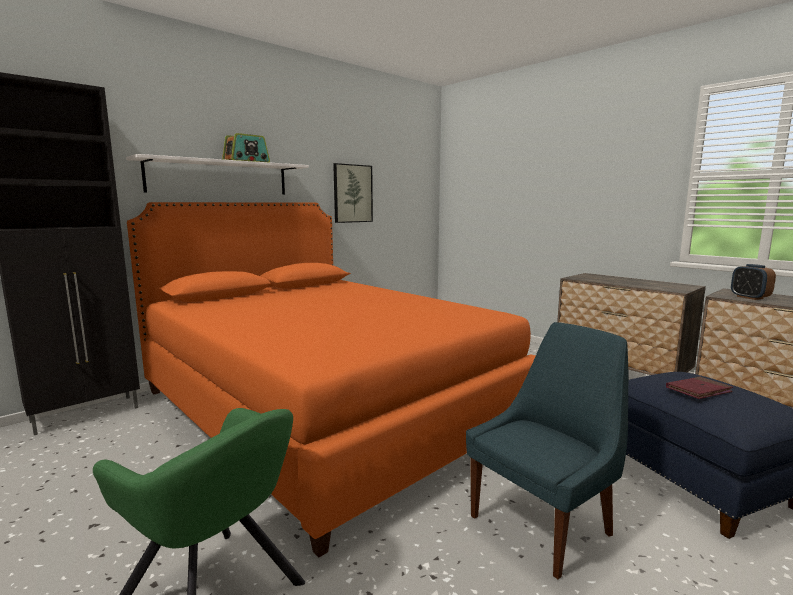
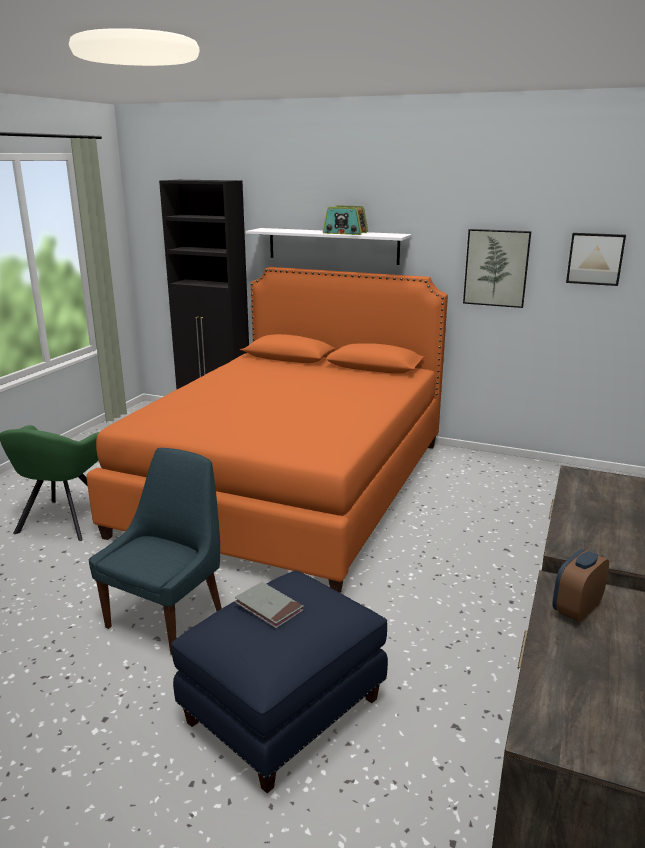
camera: 65 degrees right, 10 degrees up
(402, 184) = (595, 258): none -> picture
(543, 523) = (168, 617): blue chair -> blue chair turned 90 degrees counterclockwise
(698, 390) = (268, 607): red book -> grey book

